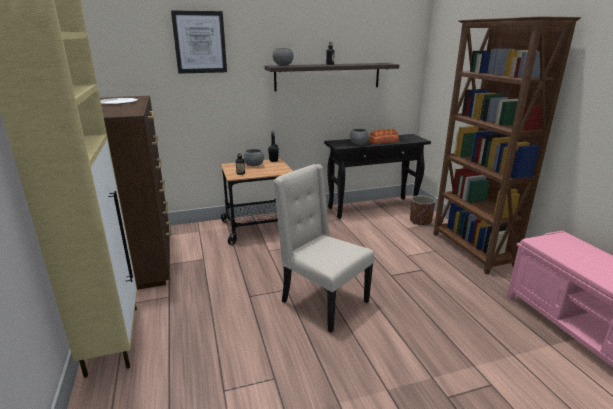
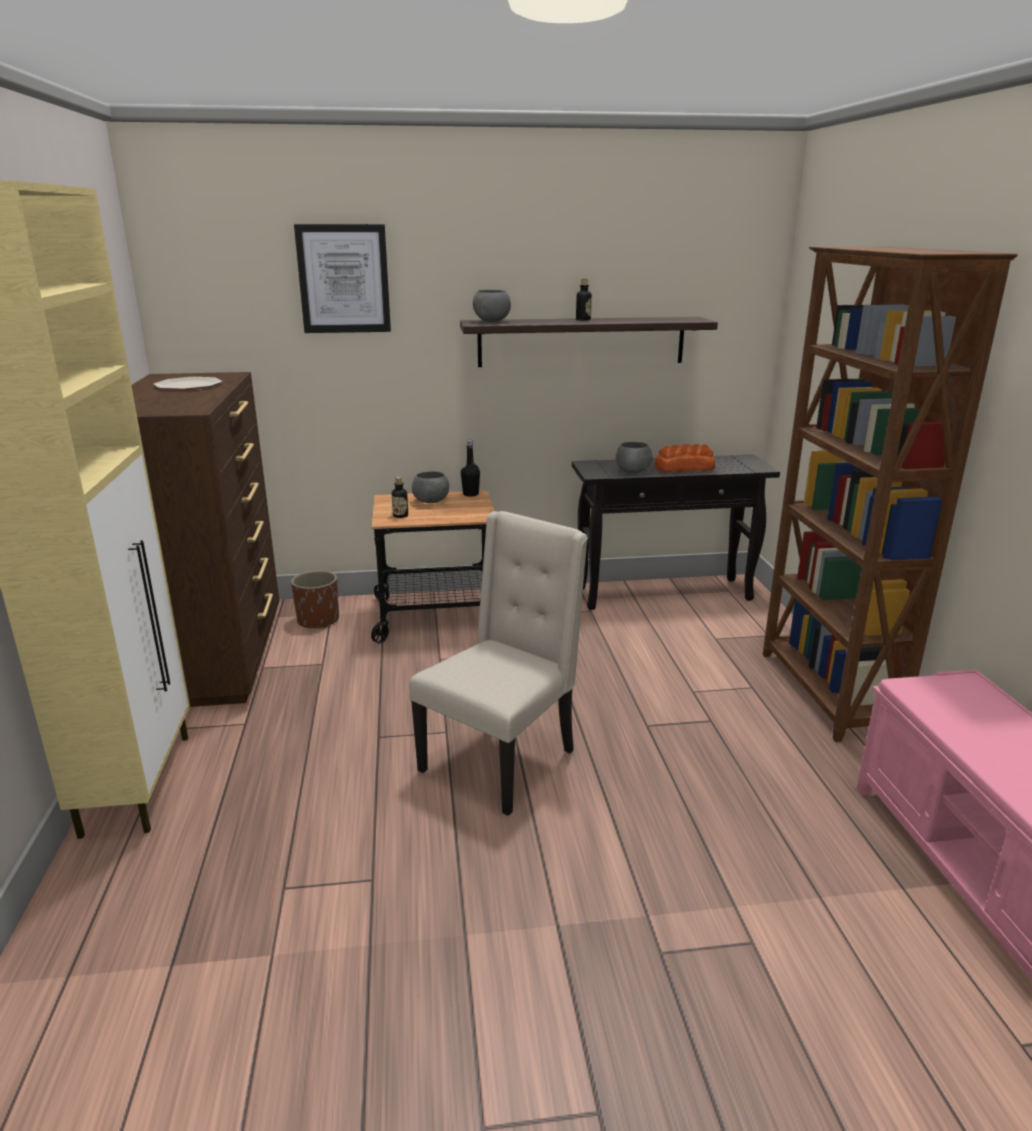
camera: 10 degrees right, 0 degrees up
(322, 302) = (501, 760): beige chair -> beige chair turned 75 degrees clockwise
(420, 221) = (747, 627): brown planter -> brown planter (318, 620)

